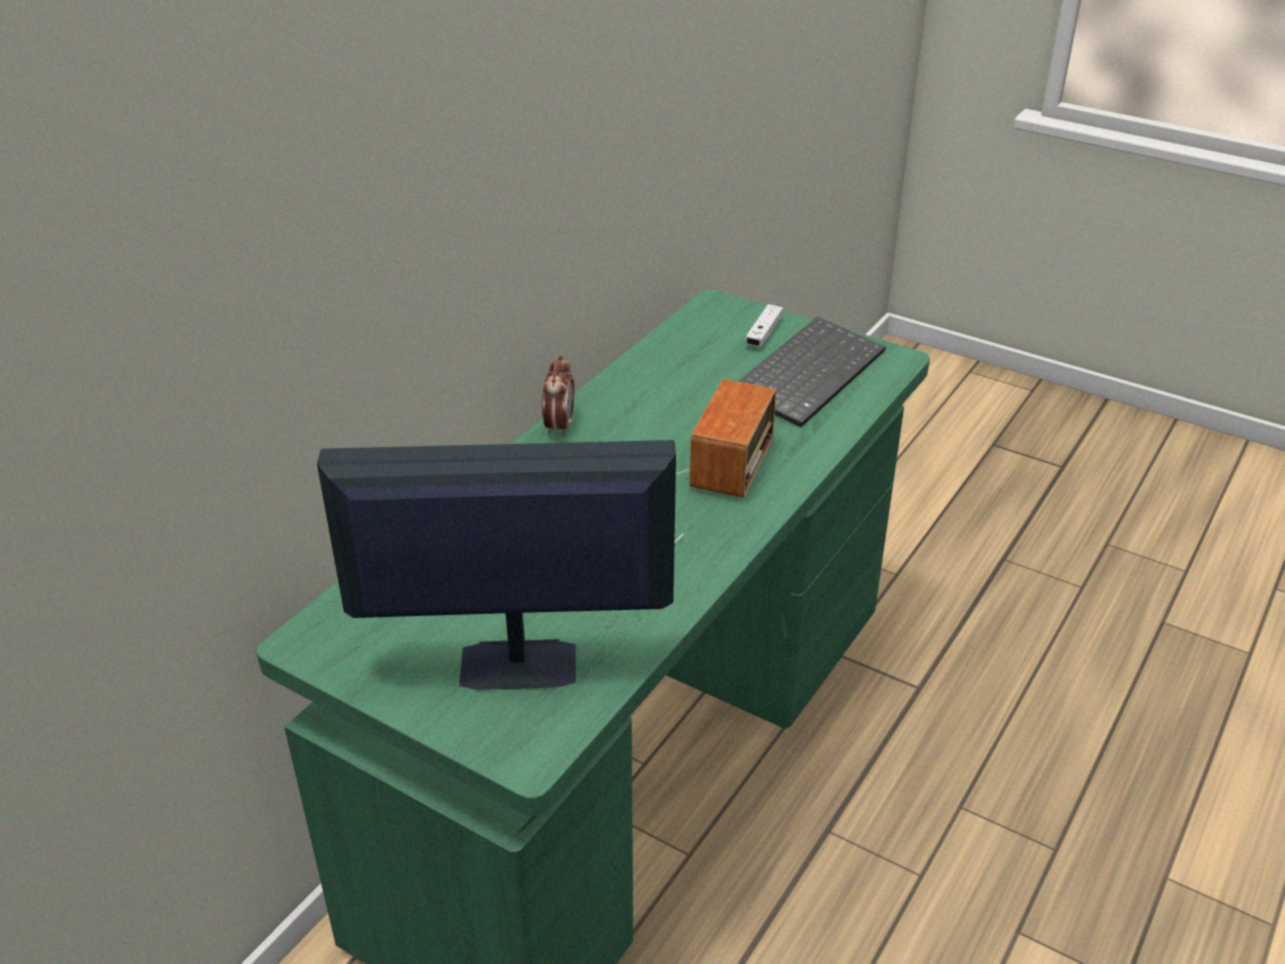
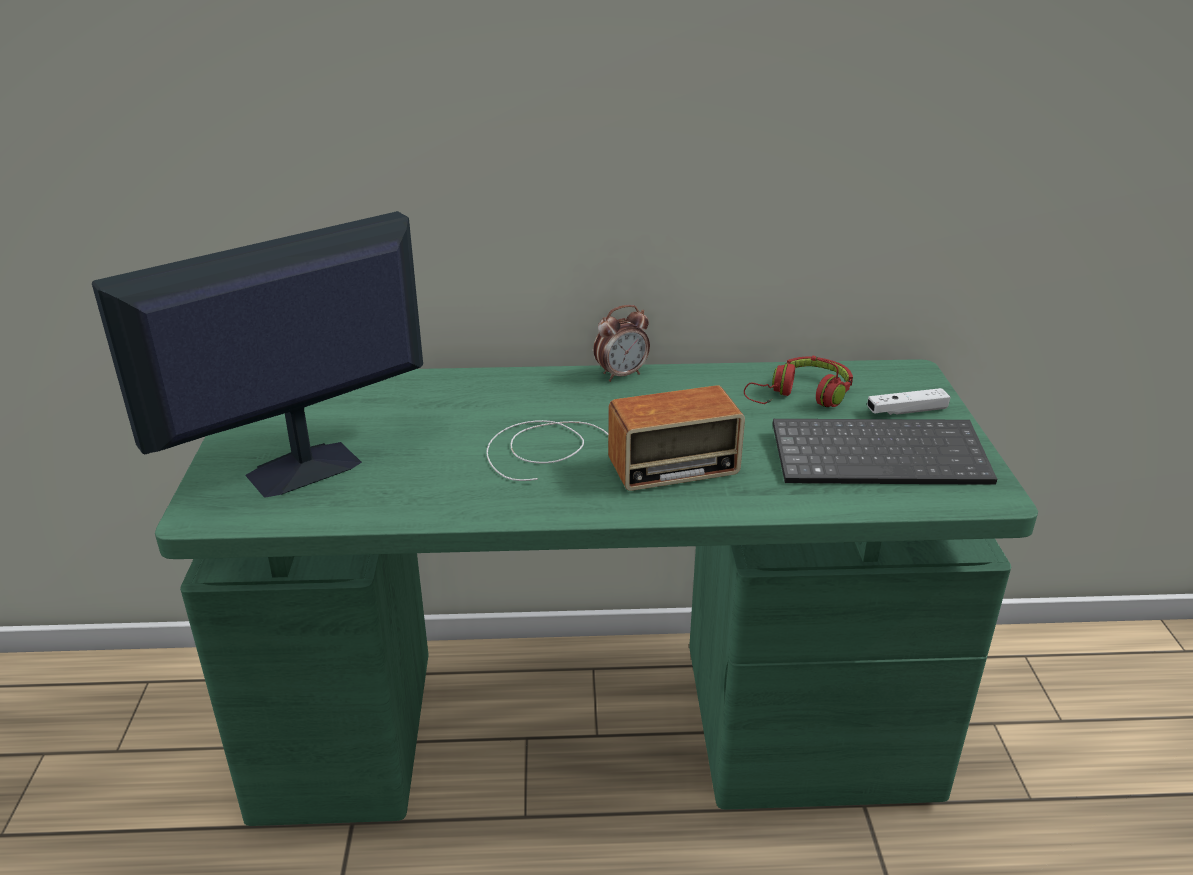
camera: 55 degrees right, 5 degrees down
(515, 665) = (301, 470): monitor -> monitor turned 90 degrees counterclockwise
(695, 364) = (801, 396): none -> red headphones

